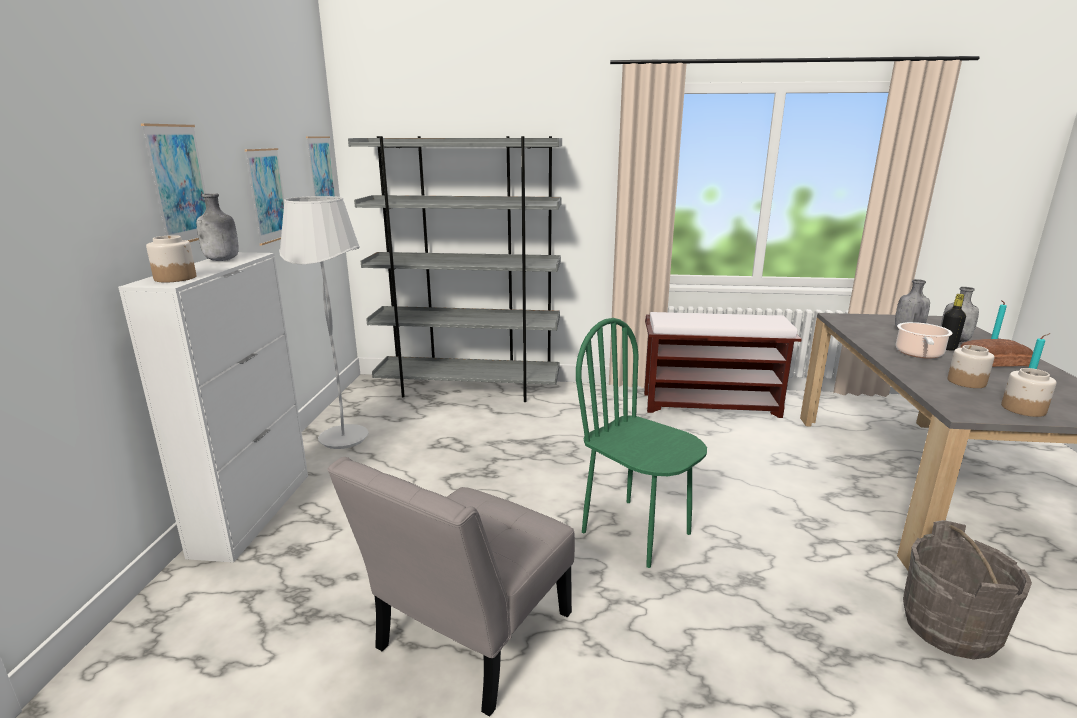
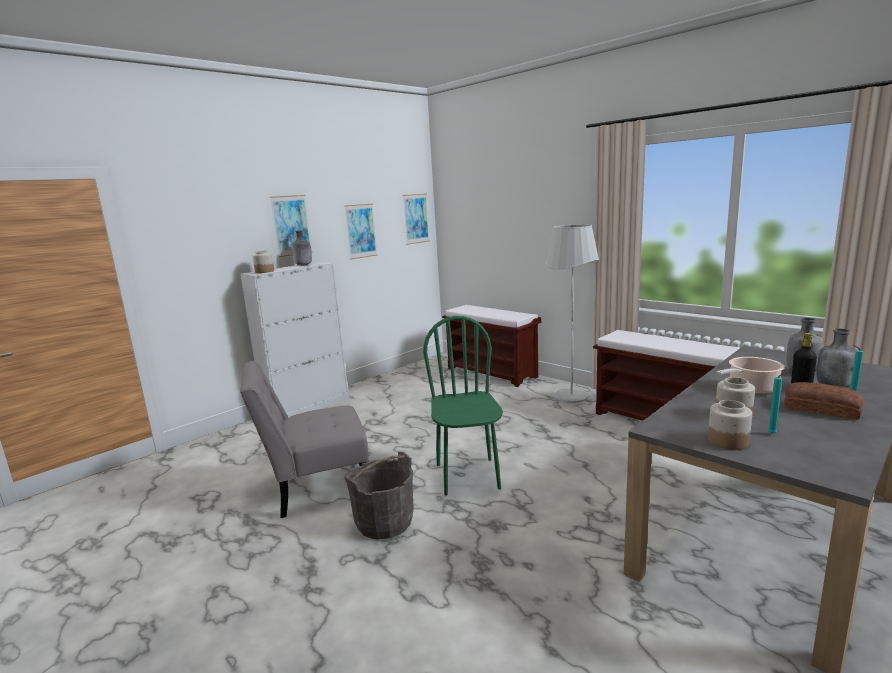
camera: 40 degrees right, 5 degrees down
(343, 439) = (387, 384): white floor lamp -> white floor lamp (571, 397)
(469, 389) = (492, 373): grey bookcase -> brown bench
(949, 627) = (592, 611): grey bucket -> grey bucket (384, 522)

